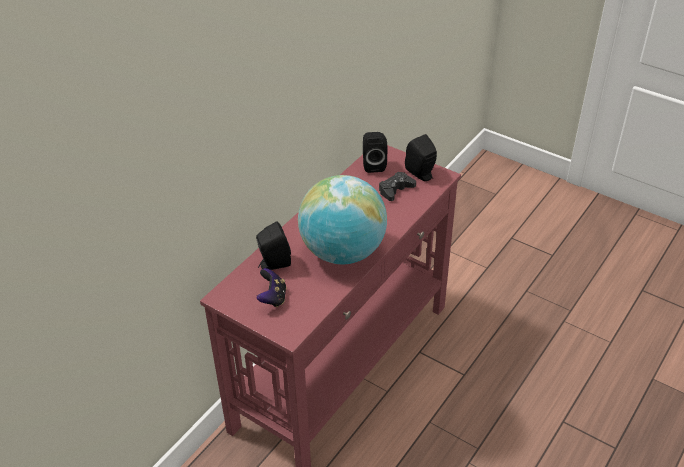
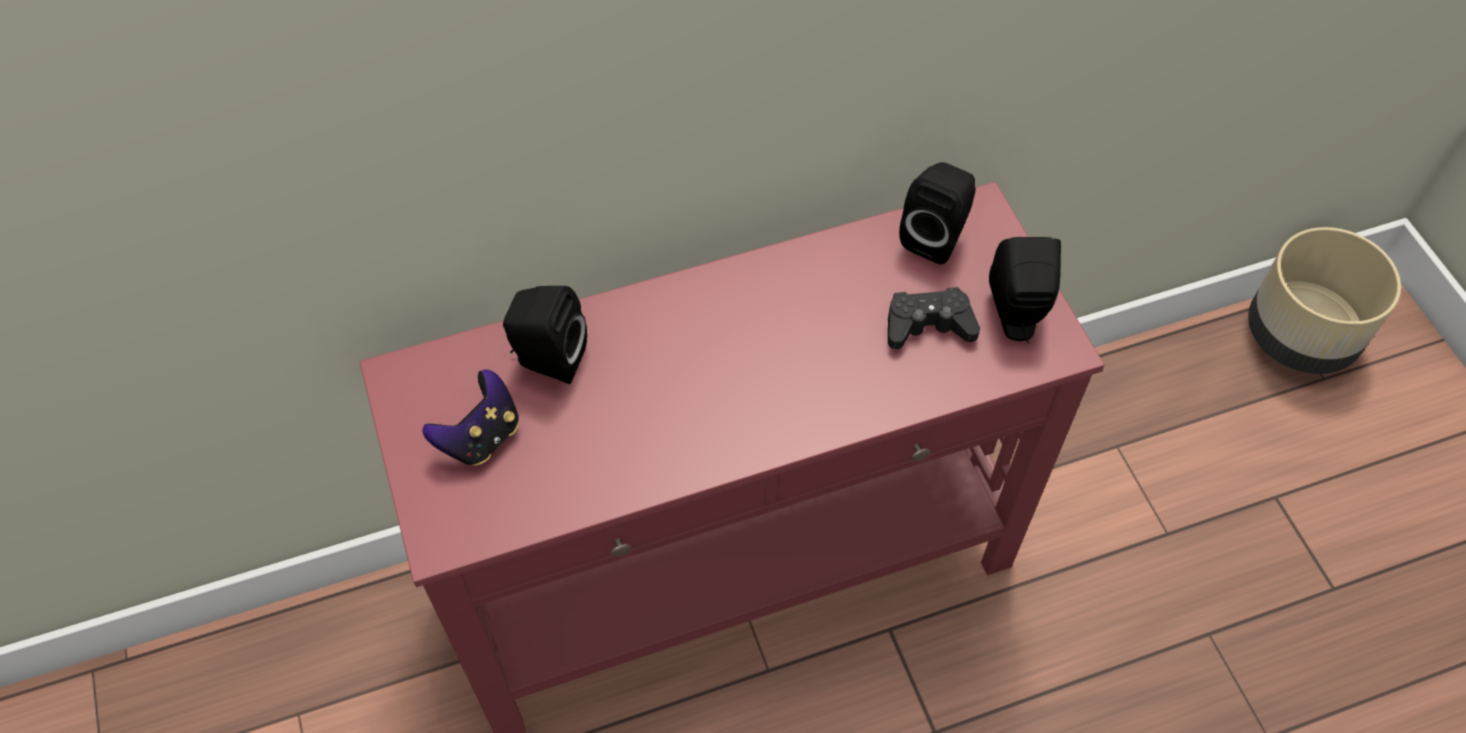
camera: 35 degrees right, 15 degrees up
(343, 252) = (695, 412): globe -> none
(477, 184) = (1301, 336): none -> beige planter

